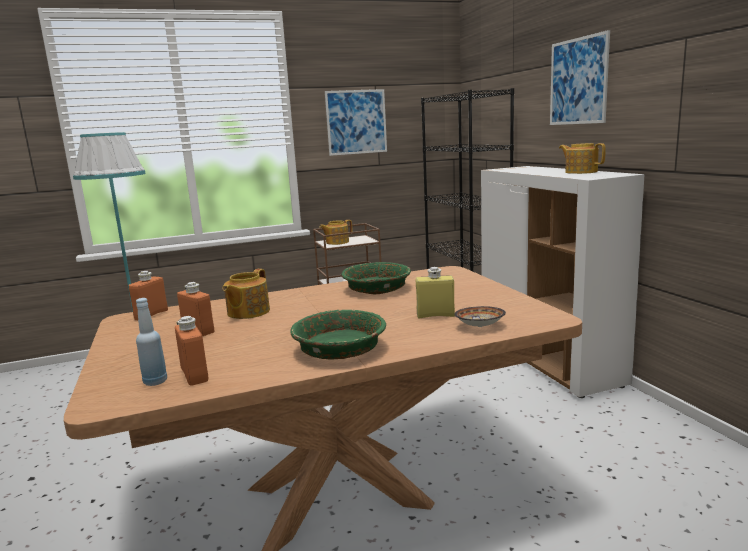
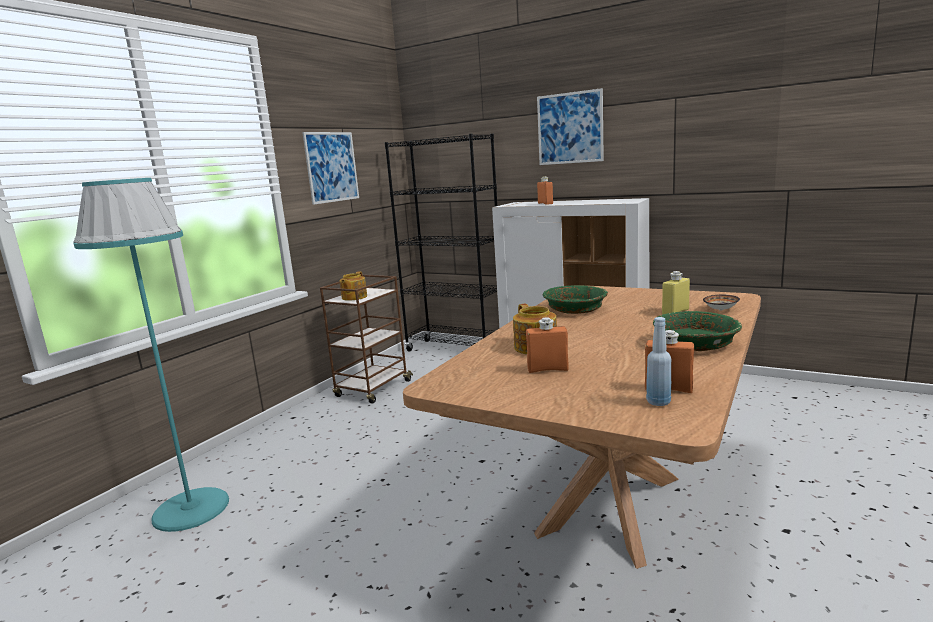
camera: 40 degrees left, 0 degrees up
(151, 315) = (450, 376): orange bottle -> orange bottle (545, 203)
(580, 172) = (596, 200): teapot -> none

